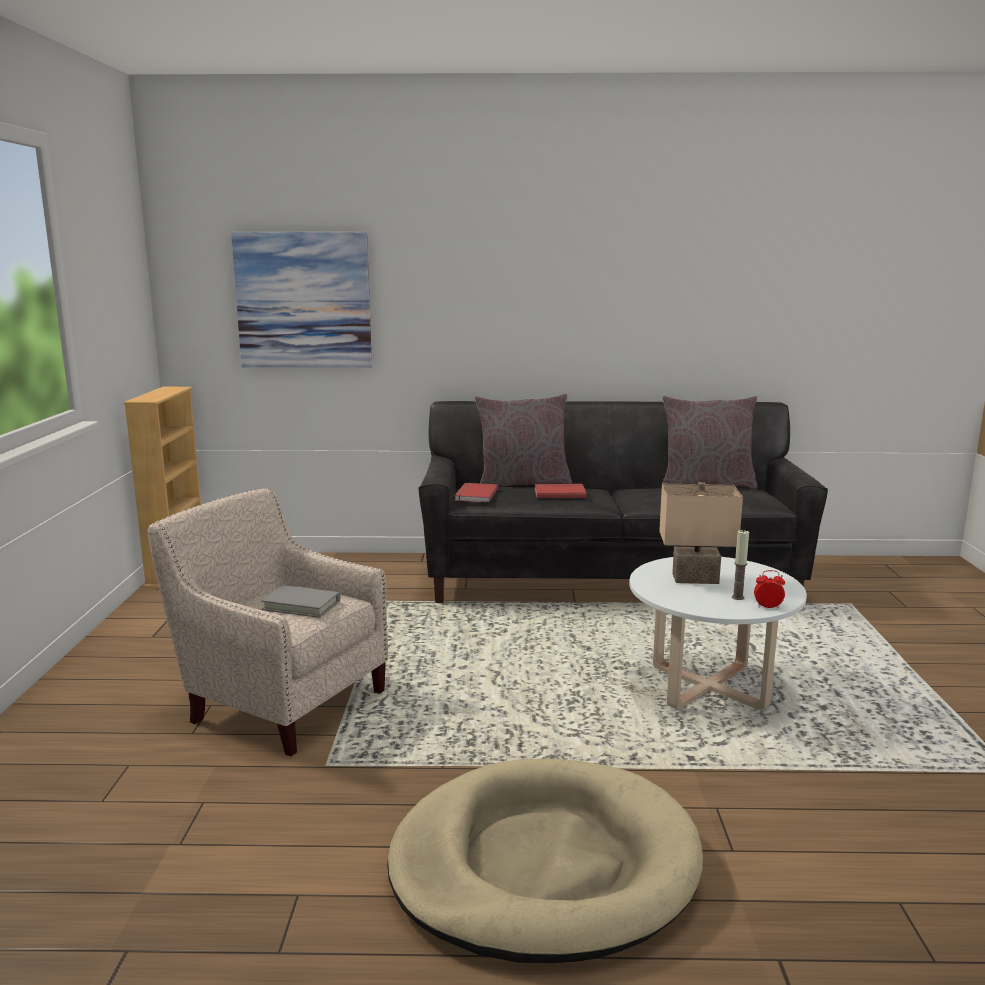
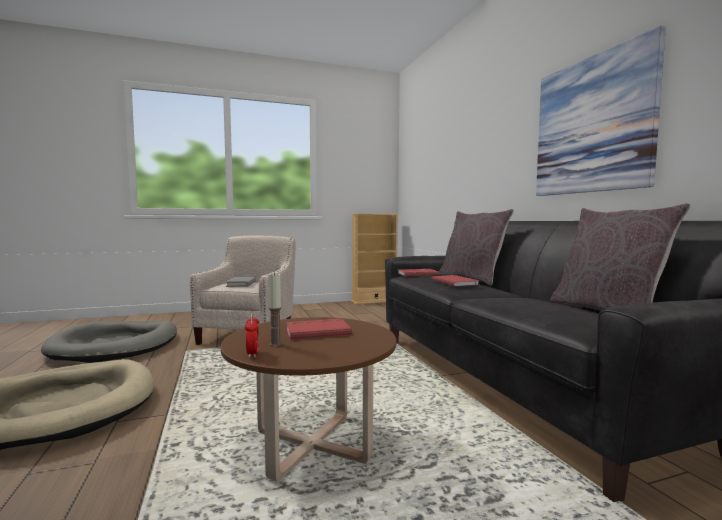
camera: 70 degrees right, 10 degrees down
(192, 861) = (116, 345): none -> grey dog bed
(303, 300) = (433, 164): picture -> picture (592, 125)
(695, 579) = (317, 331): beige table lamp -> red book
(708, 687) = (312, 445): white coffee table -> brown coffee table

